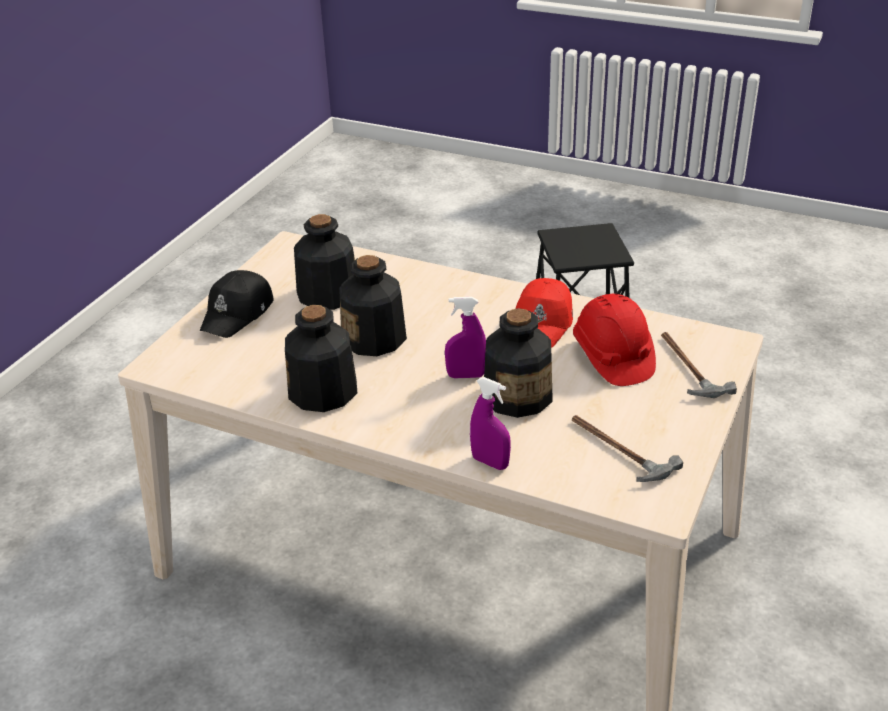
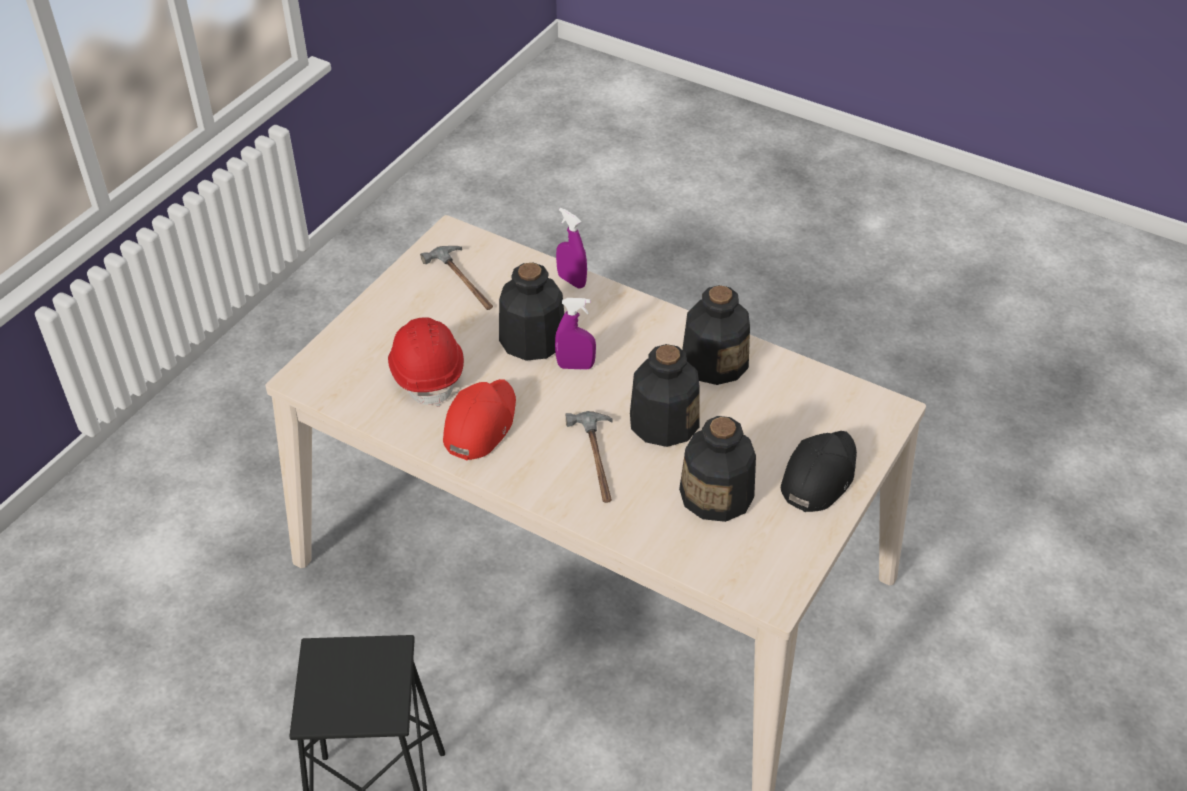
camera: 175 degrees left, 10 degrees up
(687, 367) = (362, 354): hammer -> hammer (597, 460)

